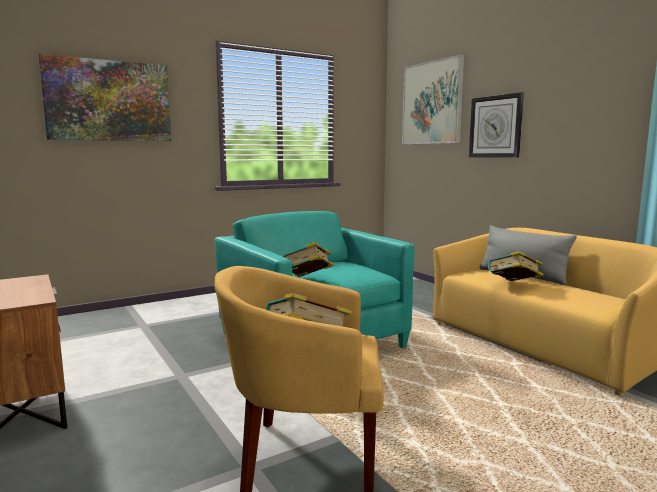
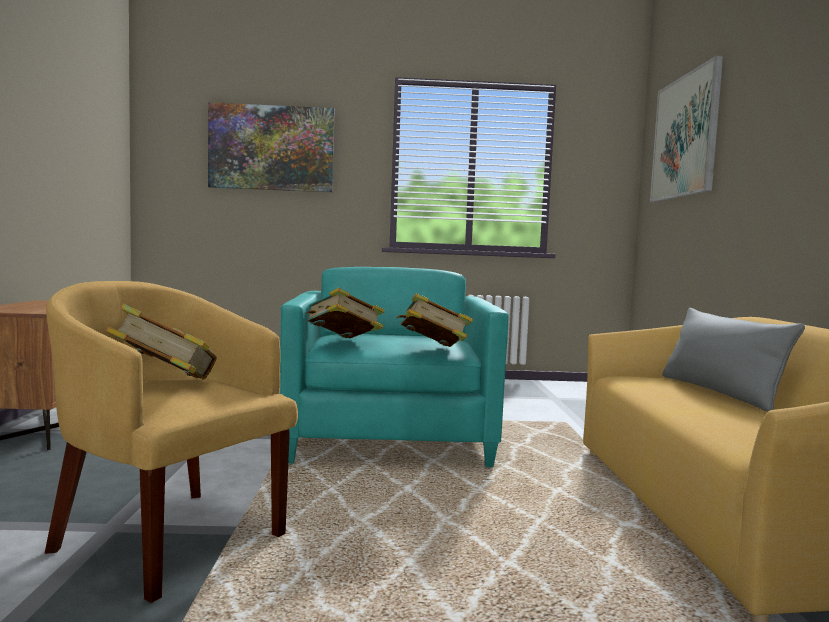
camera: 30 degrees right, 5 degrees down
(495, 126) = (753, 158): wall clock -> none
(514, 285) = (669, 398): book -> book (432, 349)

